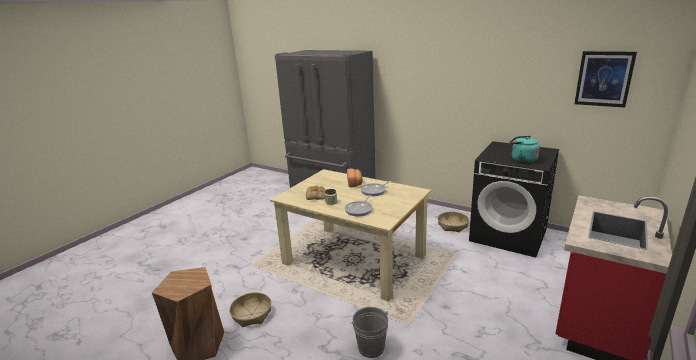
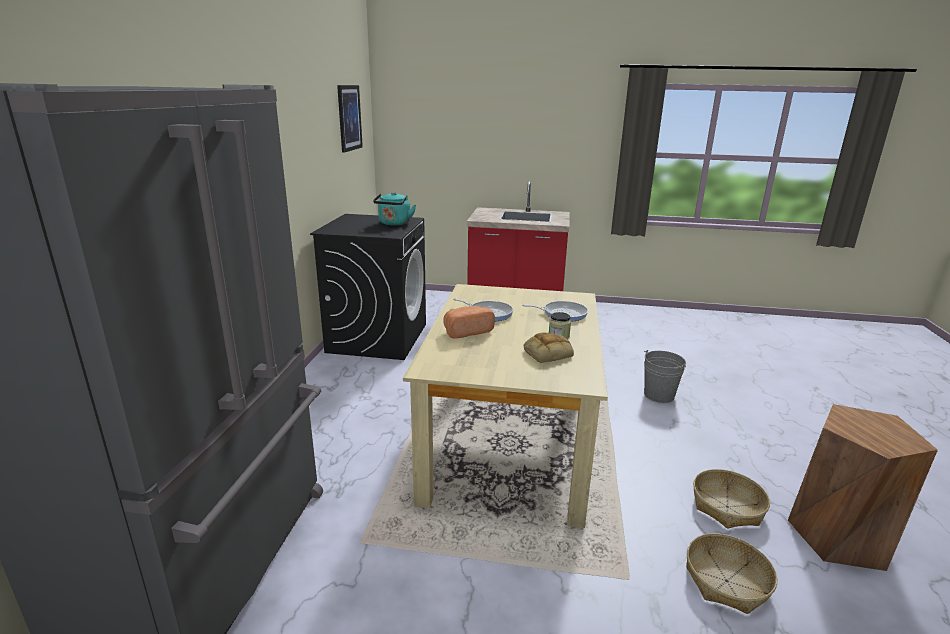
camera: 115 degrees left, 0 degrees up
(453, 226) = (361, 373): basket -> basket (726, 581)

